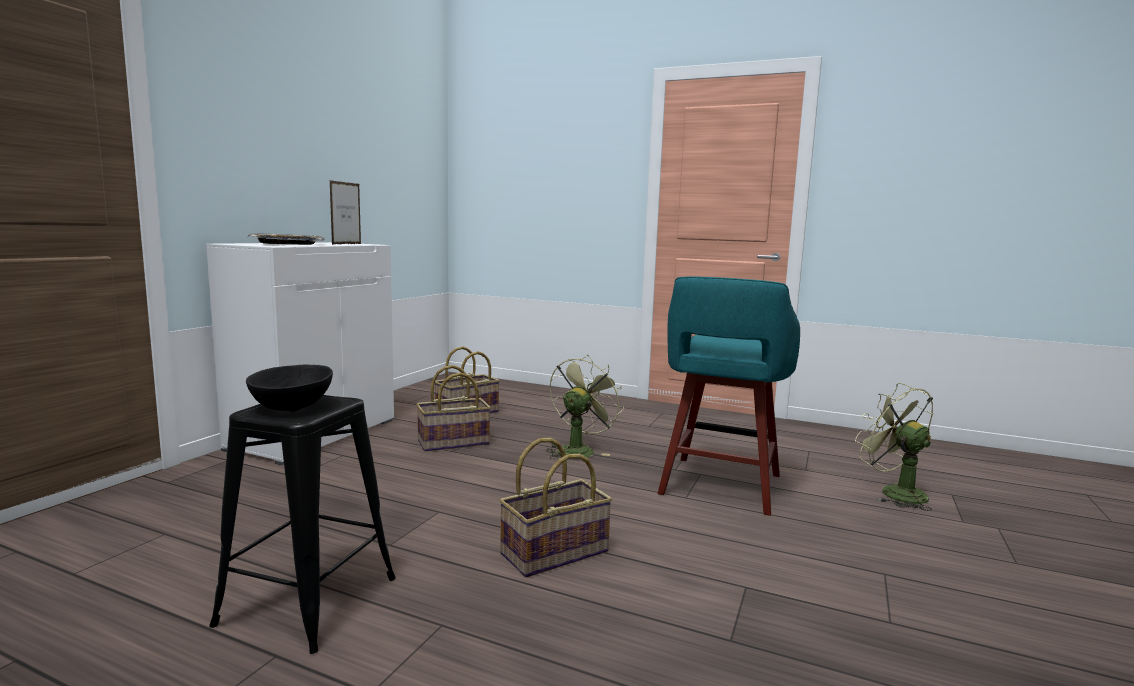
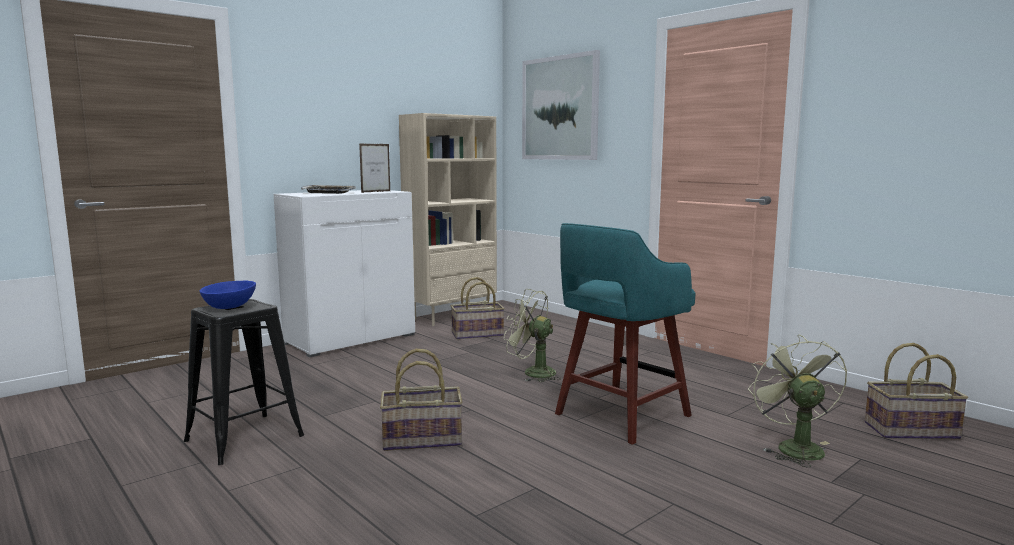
camera: 25 degrees right, 0 degrees up
(292, 406) = (230, 307): black bowl -> blue bowl
(412, 394) = (451, 316): none -> beige bookcase
(453, 443) = (440, 355): basket -> basket (911, 431)
(529, 157) = (560, 108): none -> picture
(578, 450) = (532, 372): green fan -> green fan turned 120 degrees counterclockwise

